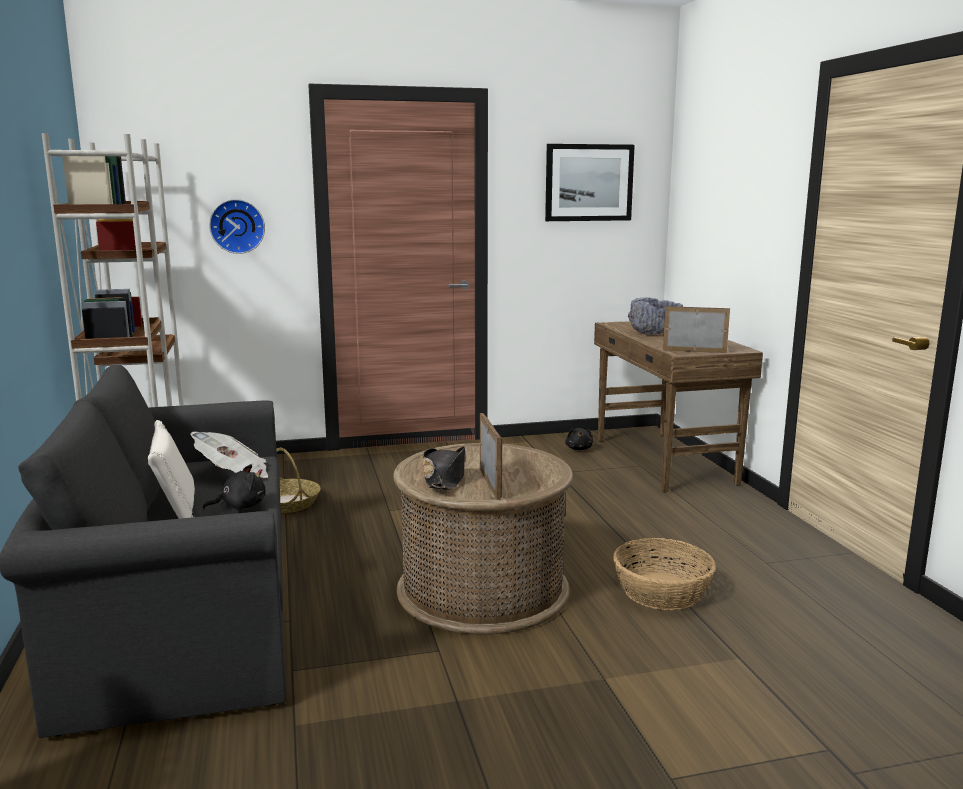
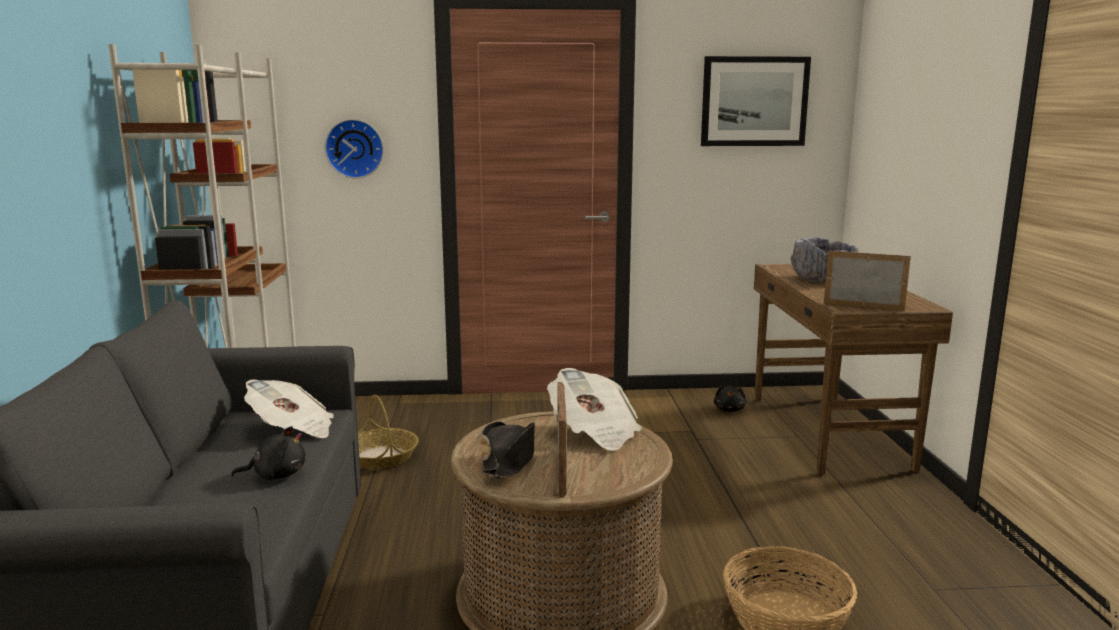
camera: 10 degrees right, 0 degrees up
(176, 506) = (208, 469): white pillow -> none
(503, 456) = (594, 432): none -> newspaper

